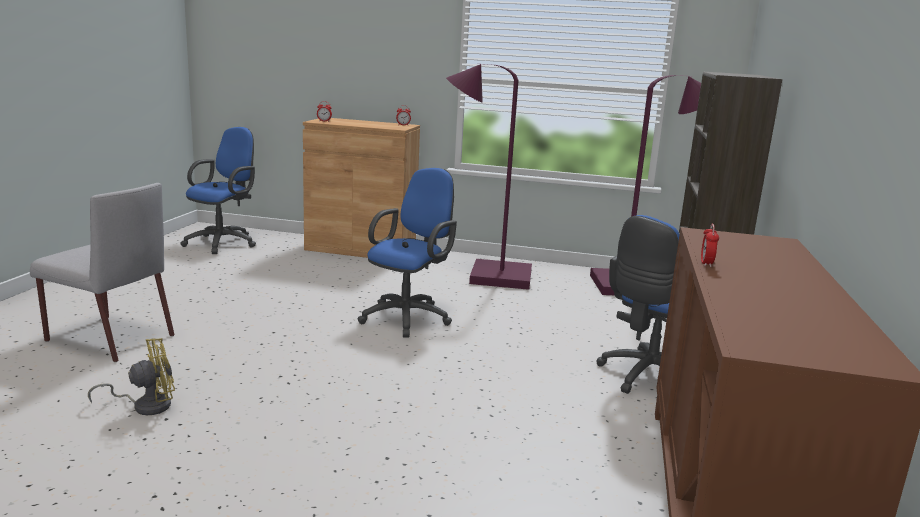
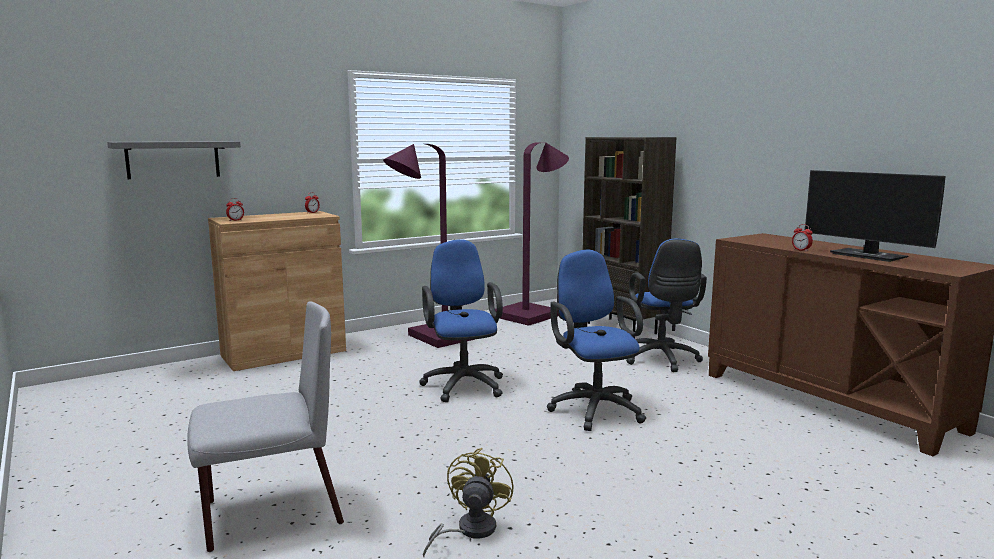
camera: 45 degrees left, 5 degrees down
(224, 243) = (123, 394): blue office chair -> blue office chair (593, 408)
(304, 64) = (173, 159): none -> grey shelf
(765, 297) = (869, 256): none -> monitor

